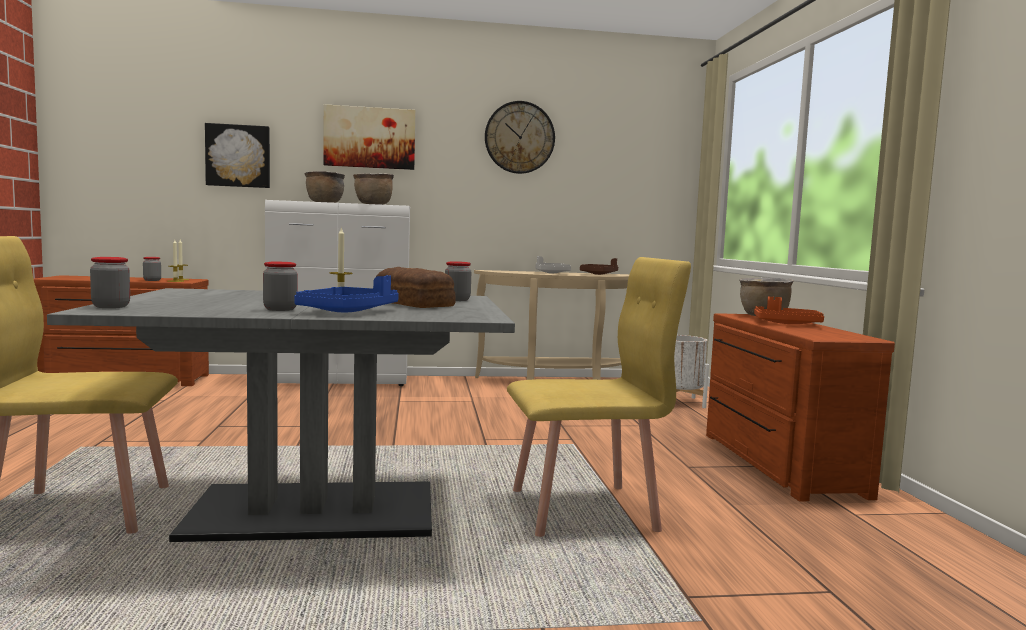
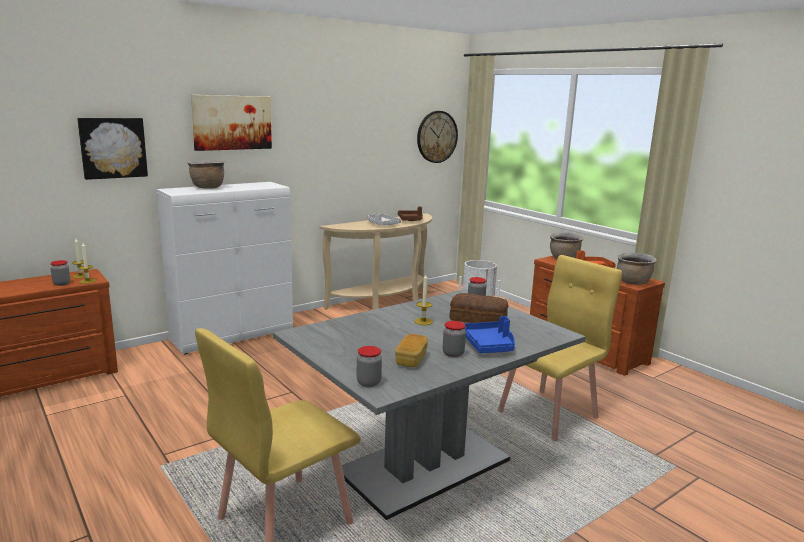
camera: 30 degrees left, 10 degrees up
(216, 306) = (411, 360): none -> bread
(373, 204) = (254, 186): brown cooking pot -> brown cooking pot (633, 283)
(519, 137) = (347, 115): wall clock -> wall clock (437, 137)

